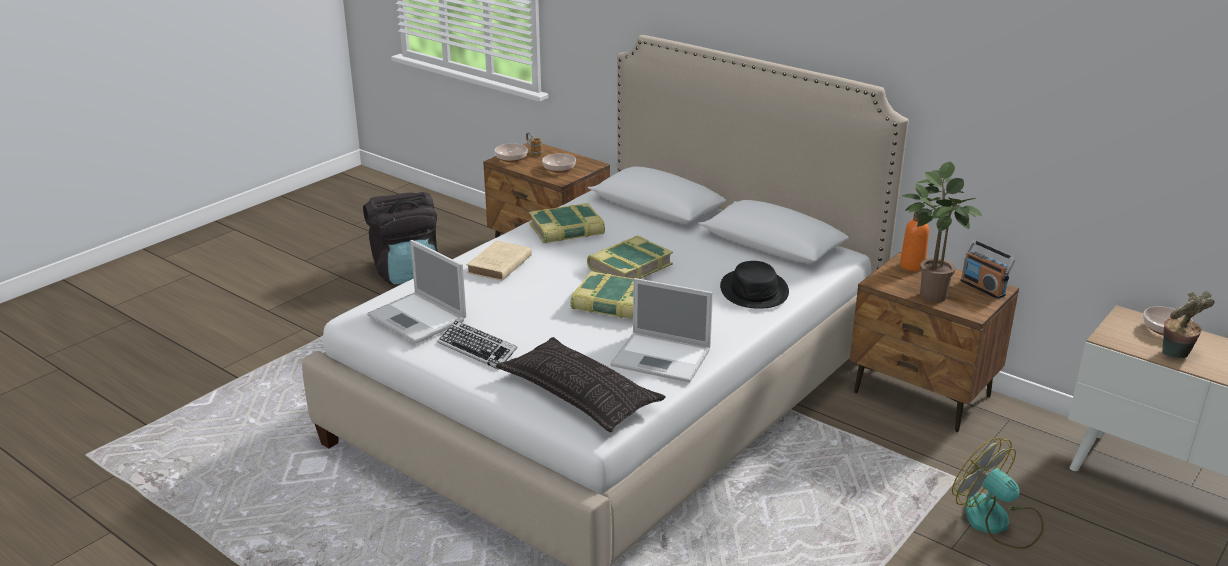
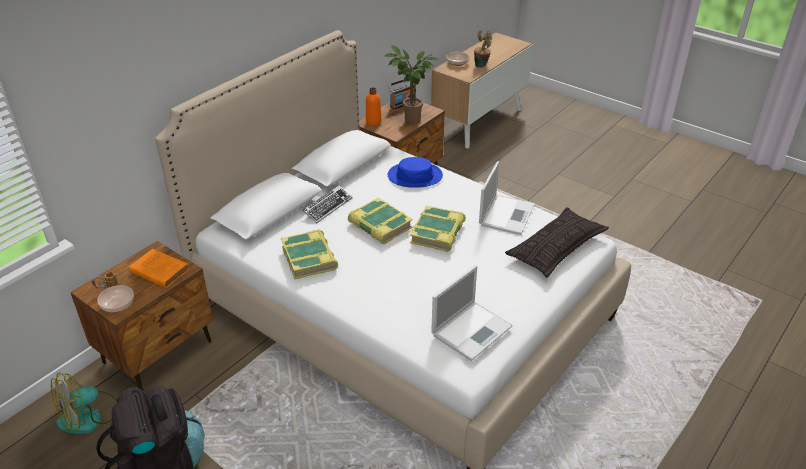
camera: 90 degrees left, 10 degrees up
(477, 349) = (511, 295): keyboard -> keyboard (327, 207)
(498, 265) = (375, 293): beige book -> none
(559, 169) = (158, 270): bowl -> orange book
(754, 290) = (415, 176): black hat -> blue hat
(997, 522) = (515, 175): fan -> fan (90, 417)

